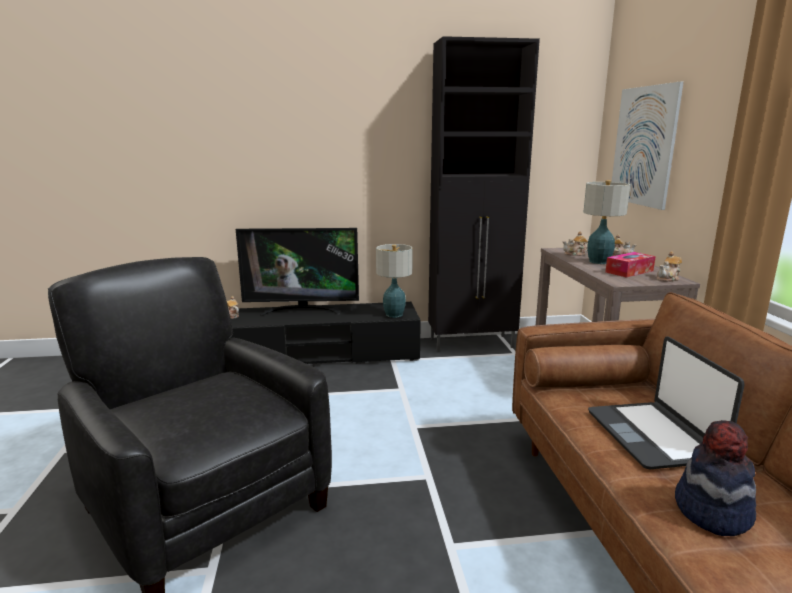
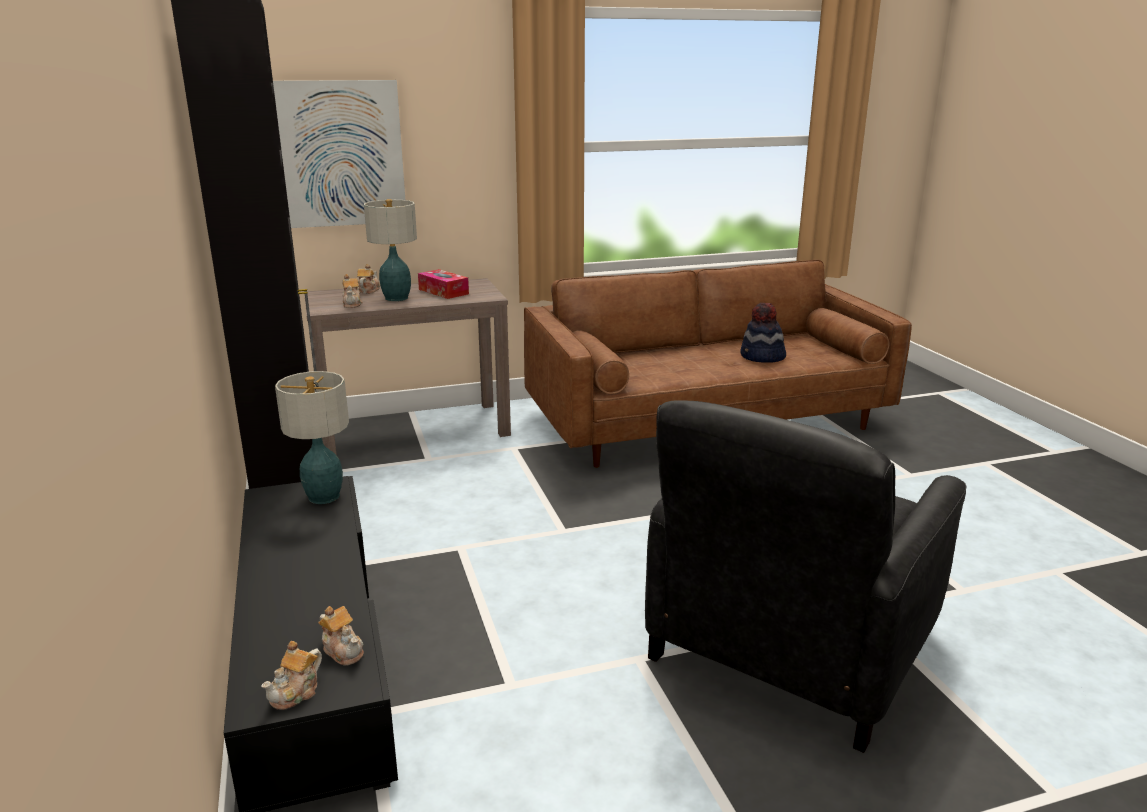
camera: 100 degrees left, 5 degrees up
(302, 310) = (272, 596): television -> none
(653, 435) = (683, 361): laptop -> none
(668, 279) = (472, 284): teapot -> teapot (343, 650)

